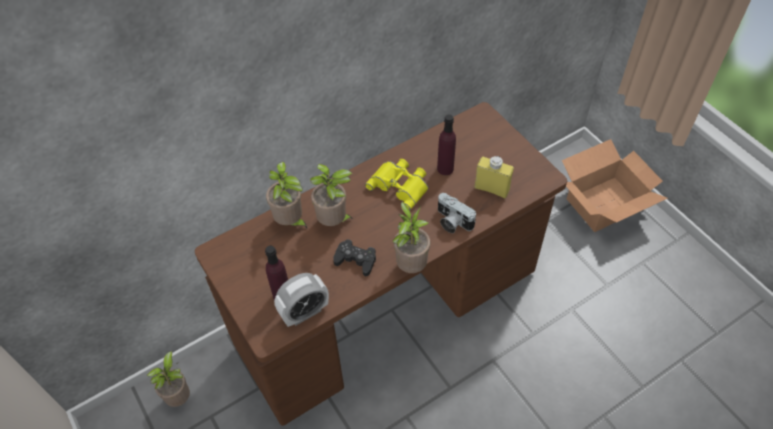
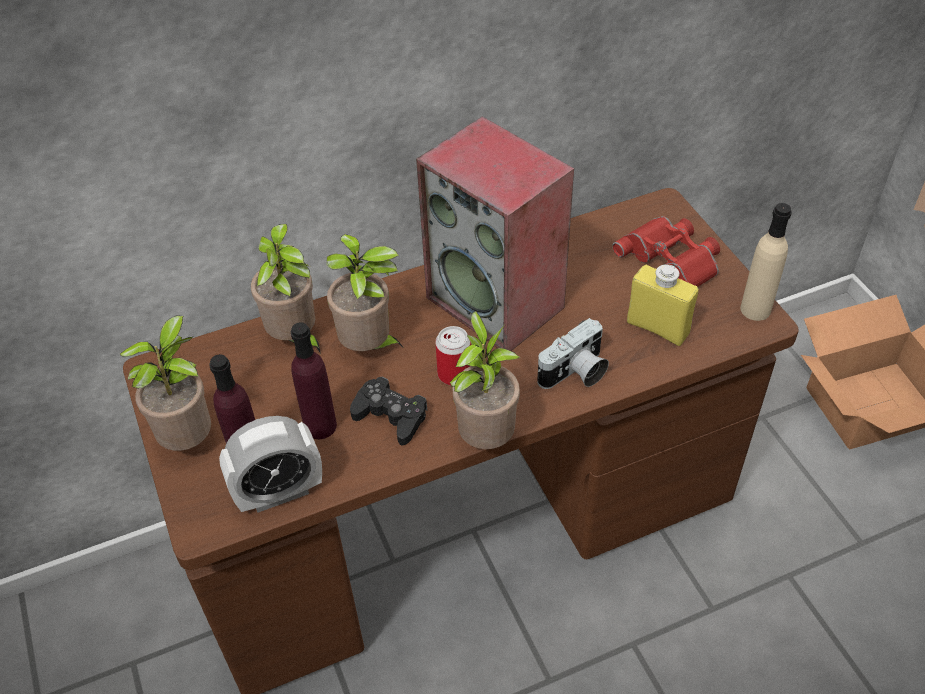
camera: 10 degrees right, 5 degrees down
(180, 397) = (92, 622): potted plant -> potted plant (191, 439)
(385, 231) = (454, 374): none -> can
(400, 185) = (497, 302): yellow binoculars -> speaker
(445, 168) = (581, 285): purple bottle -> purple bottle (320, 426)
(452, 222) = (575, 373): camera -> camera turned 90 degrees counterclockwise
(492, 147) = (672, 260): none -> red binoculars
(542, 171) = (755, 309): none -> beige bottle

